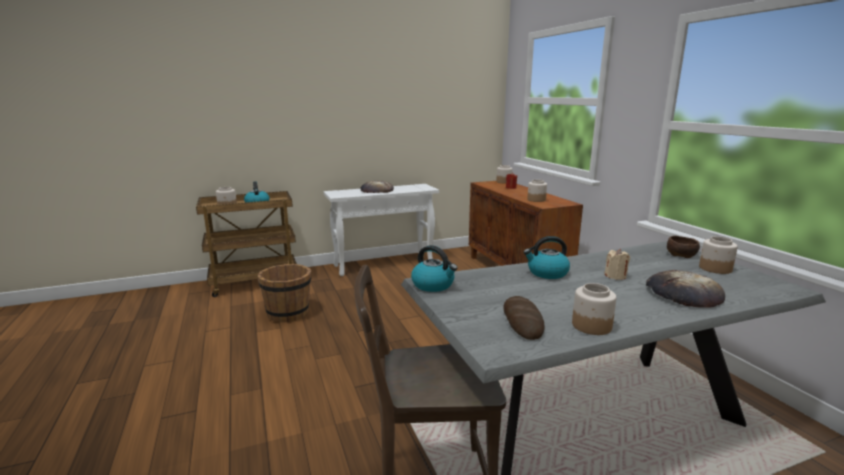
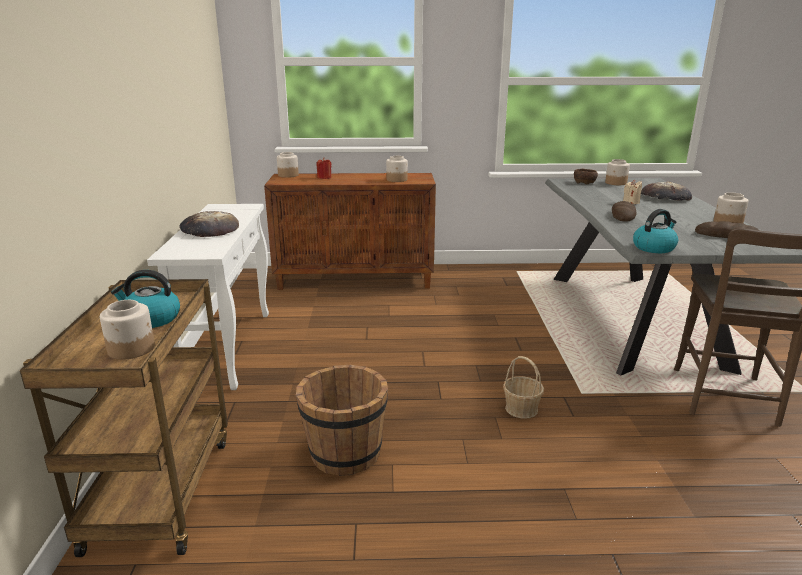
camera: 70 degrees left, 5 degrees up
(356, 363) = (521, 408): none -> basket
(547, 273) = (623, 215): kettle -> bread

